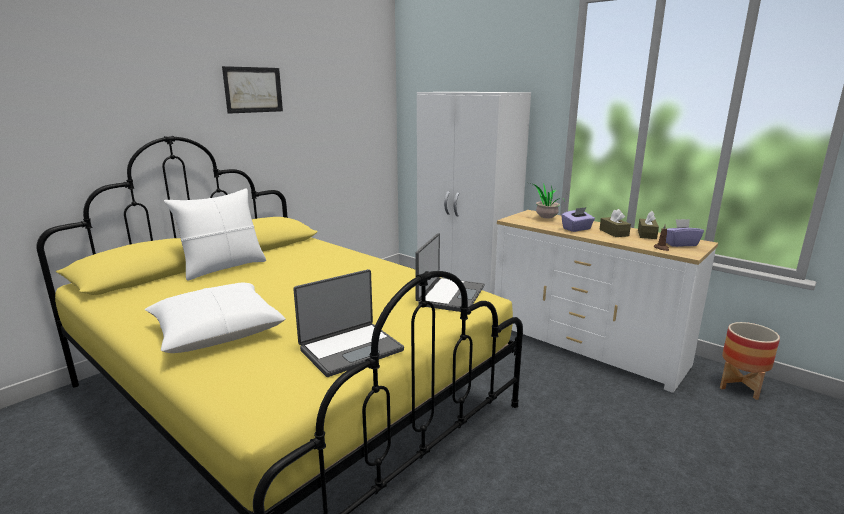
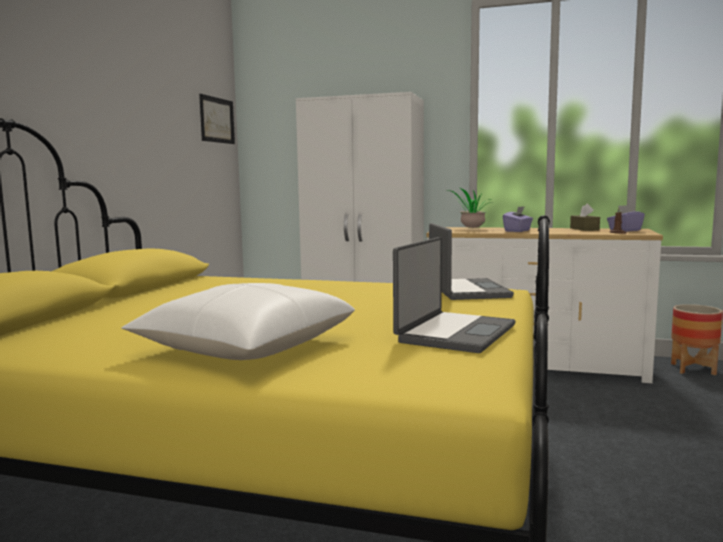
camera: 25 degrees left, 10 degrees down
(223, 267) = (124, 304): white pillow -> none
(253, 90) = (101, 76): picture -> picture (217, 120)
(614, 233) = (555, 230): brown tissue box -> none

